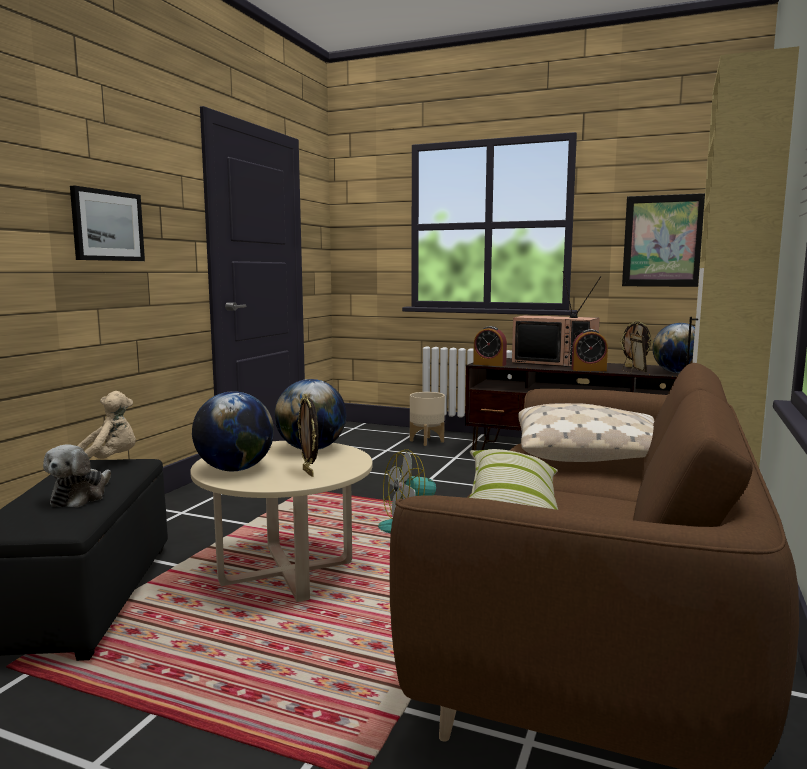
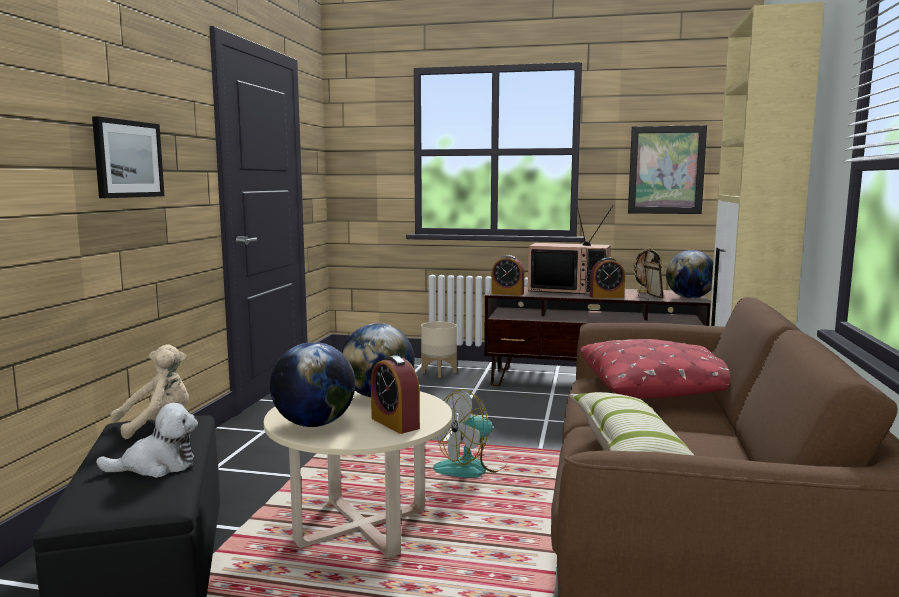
camera: 10 degrees left, 0 degrees up
(81, 496) = (157, 466): plush toy -> plush toy turned 105 degrees counterclockwise
(309, 472) = (395, 423): picture frame -> alarm clock
(591, 454) = (661, 388): beige pillow -> red pillow

